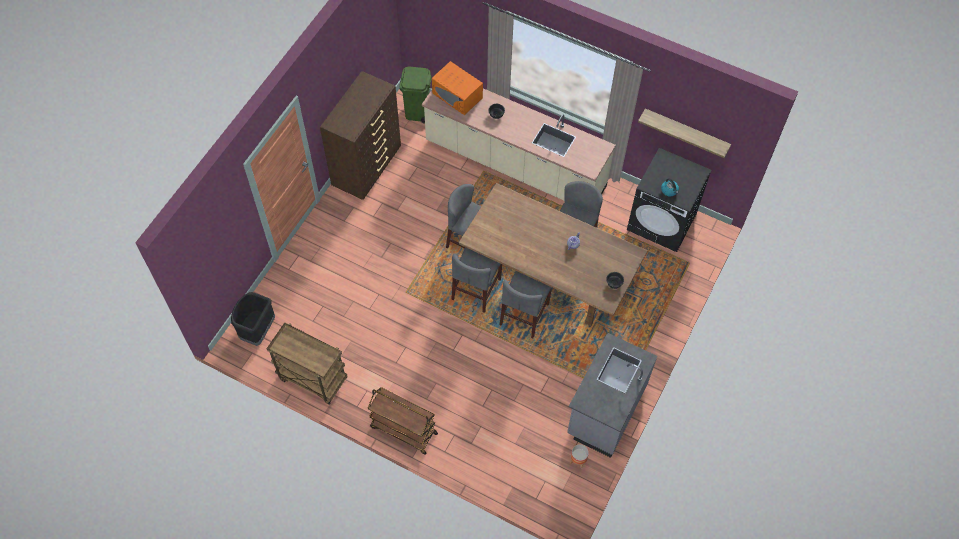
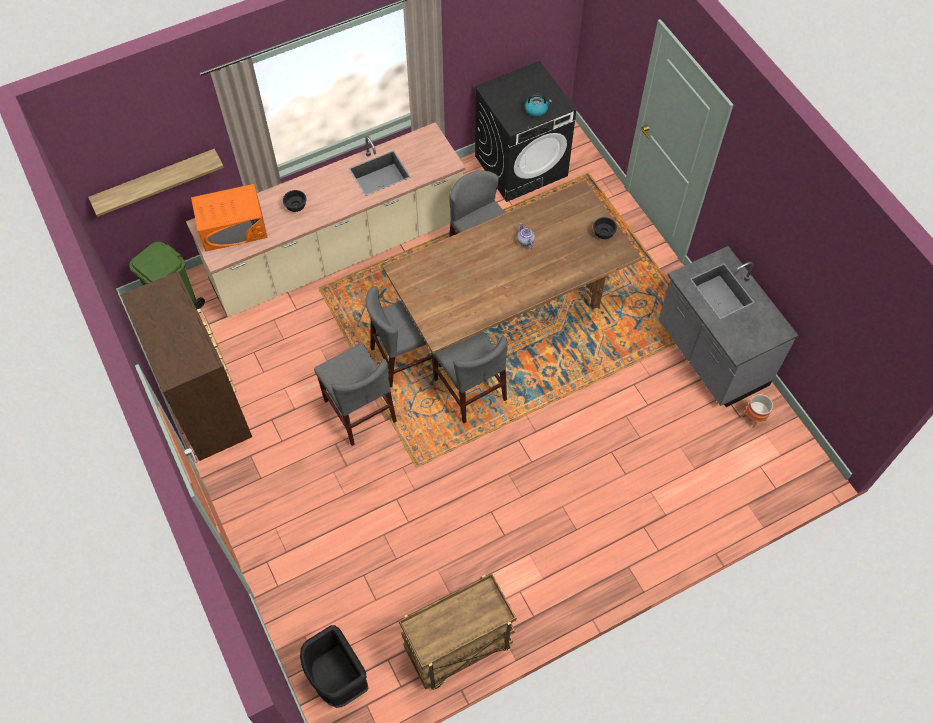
camera: 55 degrees left, 0 degrees up
(403, 430) = (601, 580): brown cart -> none
(524, 314) = (538, 360): grey chair -> grey chair (359, 410)
(686, 132) = (500, 37): shelf -> shelf (155, 181)

